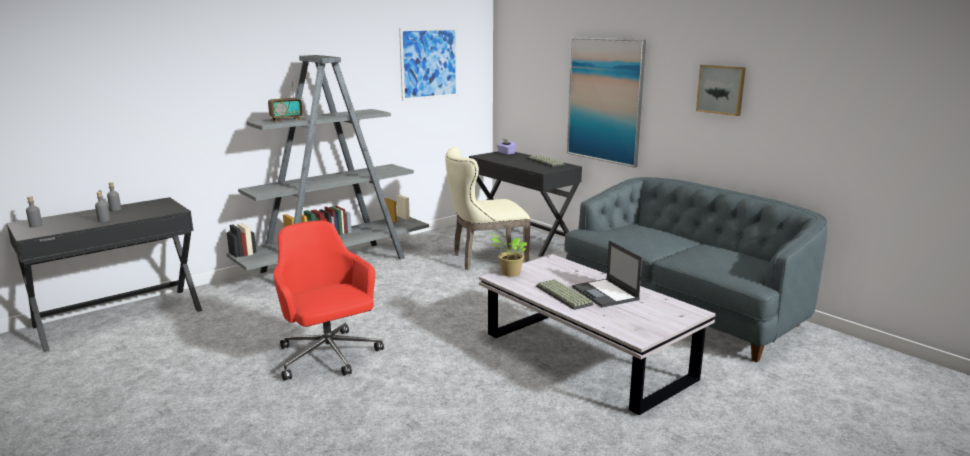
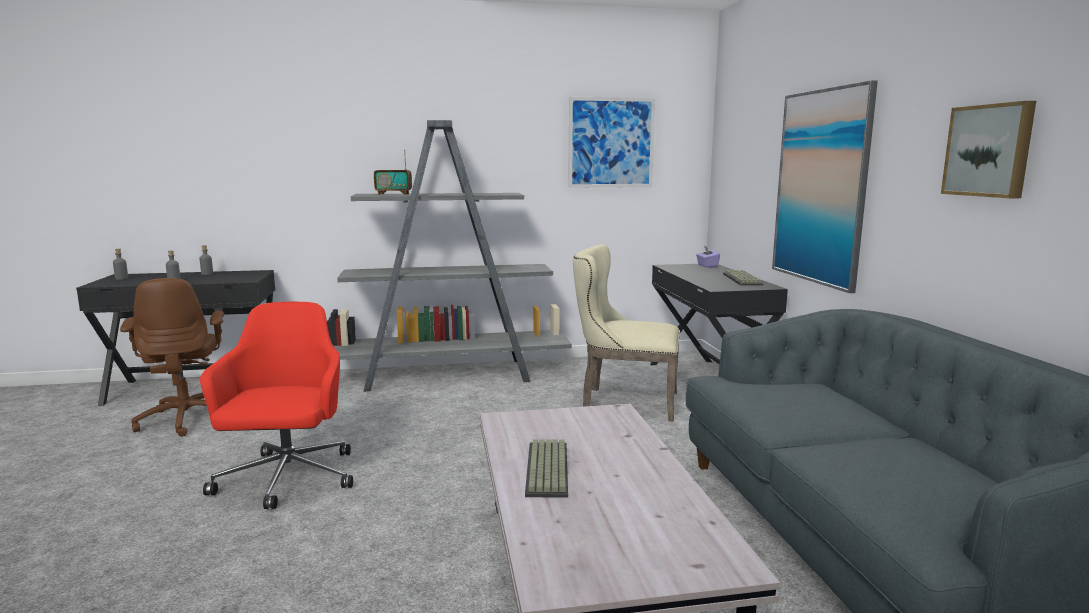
camera: 30 degrees right, 5 degrees down
(162, 341) = (186, 419): none -> brown office chair
(509, 273) = (524, 417): potted plant -> none
(605, 293) = (617, 483): laptop -> none

